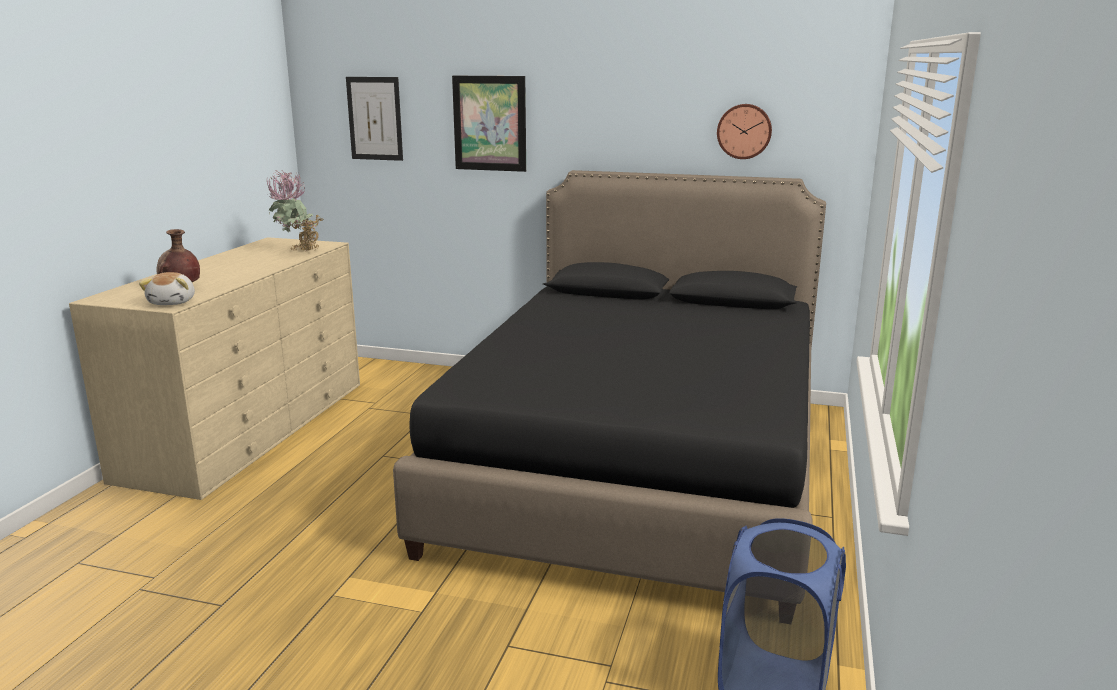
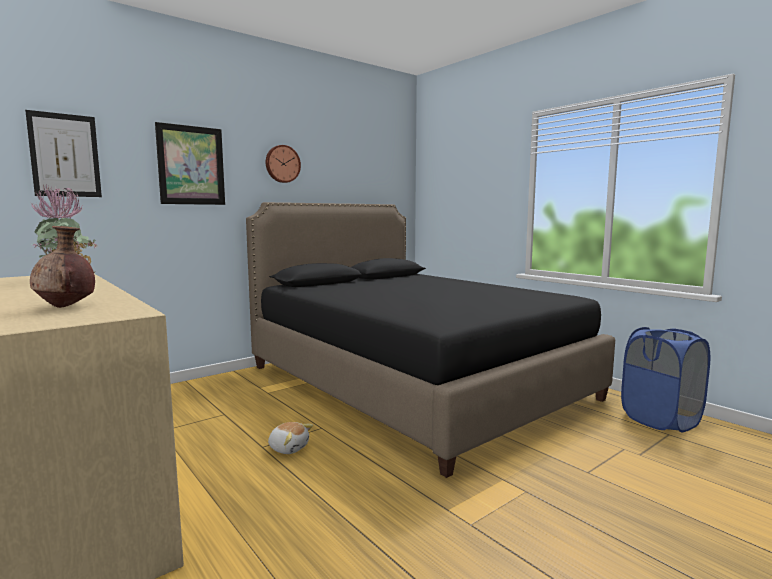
camera: 55 degrees left, 10 degrees down
(173, 302) = (120, 311): plush toy -> plush toy (289, 448)
(744, 131) = (360, 177): wall clock -> wall clock (282, 164)

